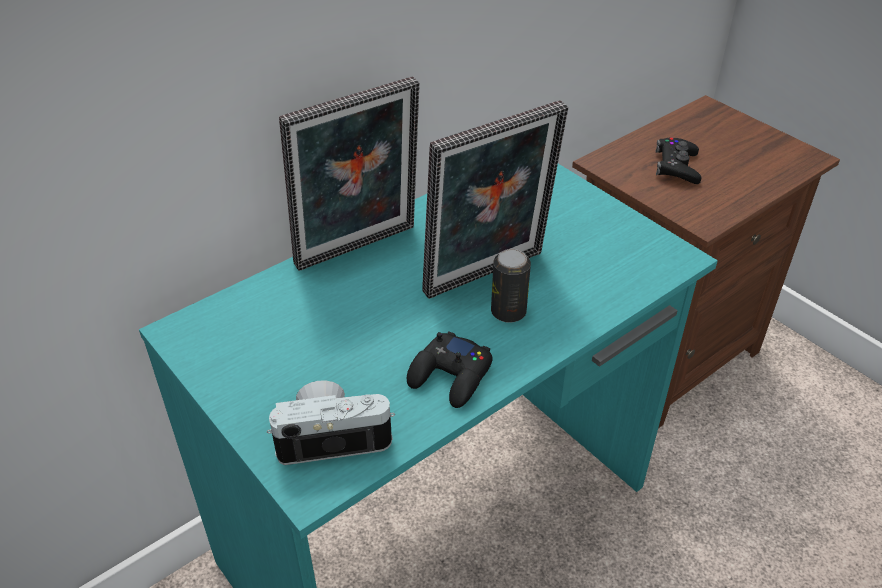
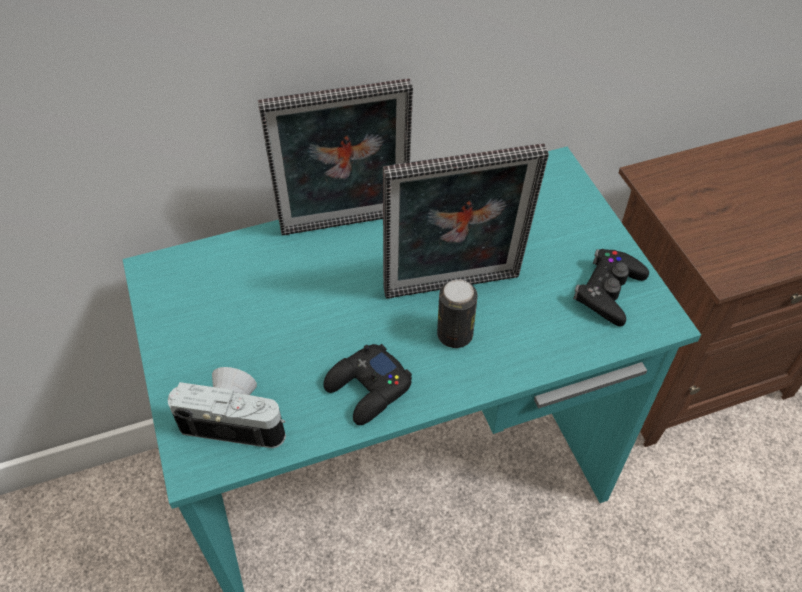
camera: 20 degrees right, 10 degrees up
(676, 166) = (729, 200): black game controller -> black game controller (609, 291)

